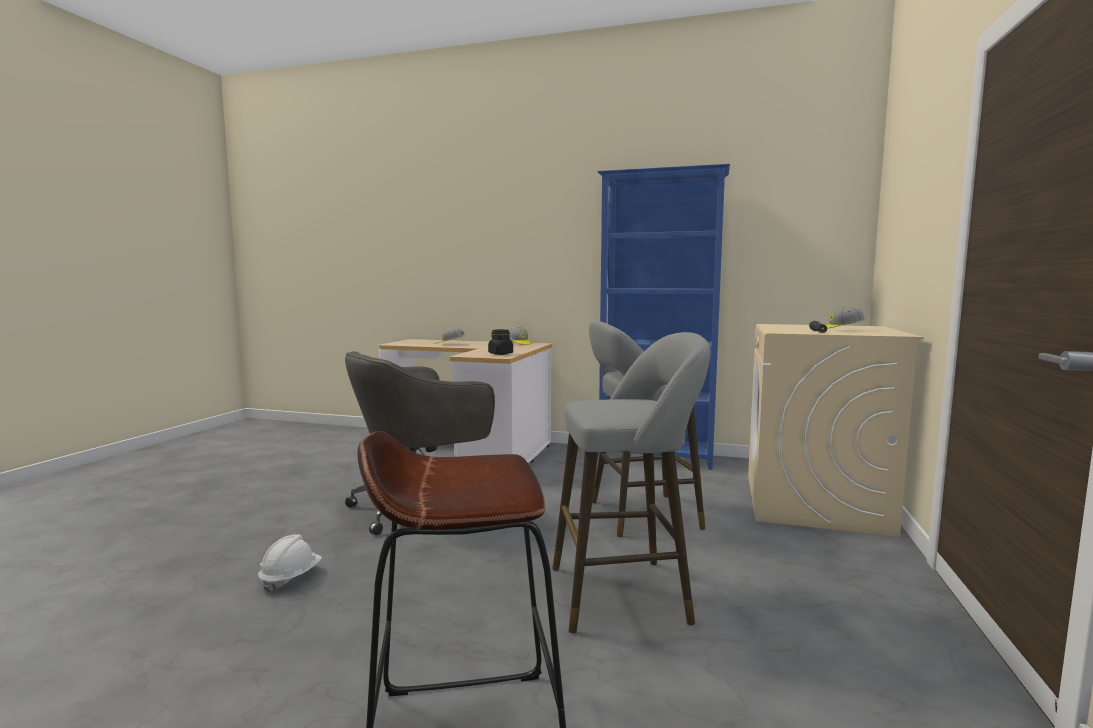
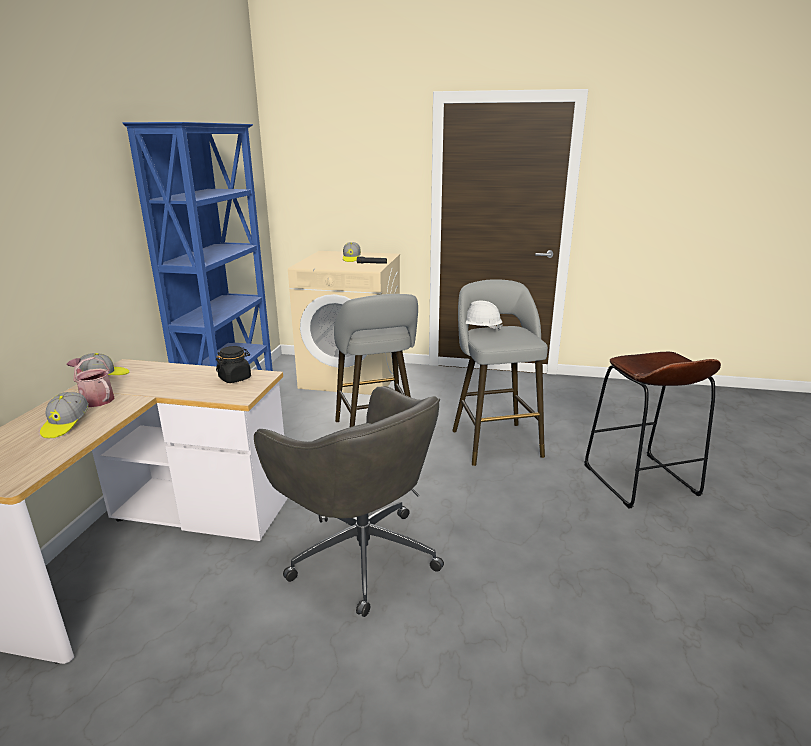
camera: 95 degrees left, 15 degrees up
(290, 578) = (541, 599): white hard hat -> white hard hat (480, 329)
(482, 344) = (95, 399): none -> watering can

